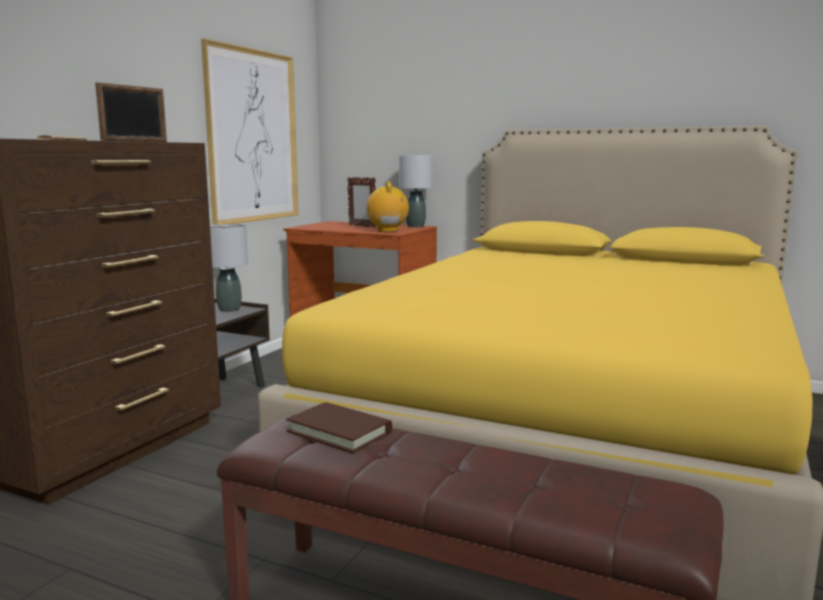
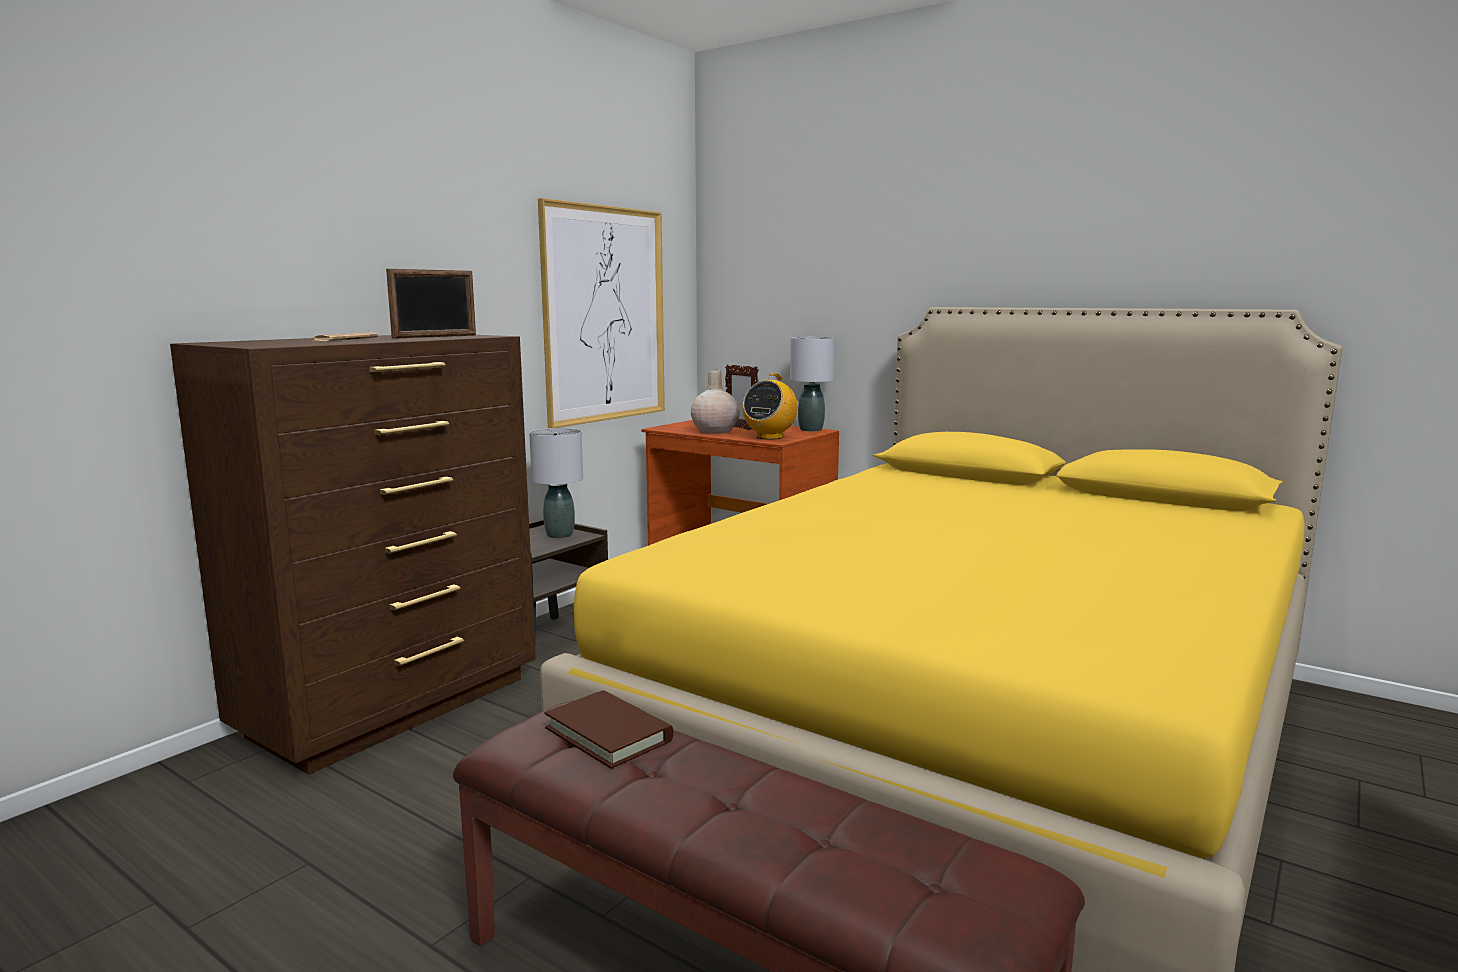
camera: 10 degrees right, 0 degrees up
(342, 228) = (714, 431): none -> beige vase
(388, 231) = (769, 437): radio -> radio turned 150 degrees counterclockwise

